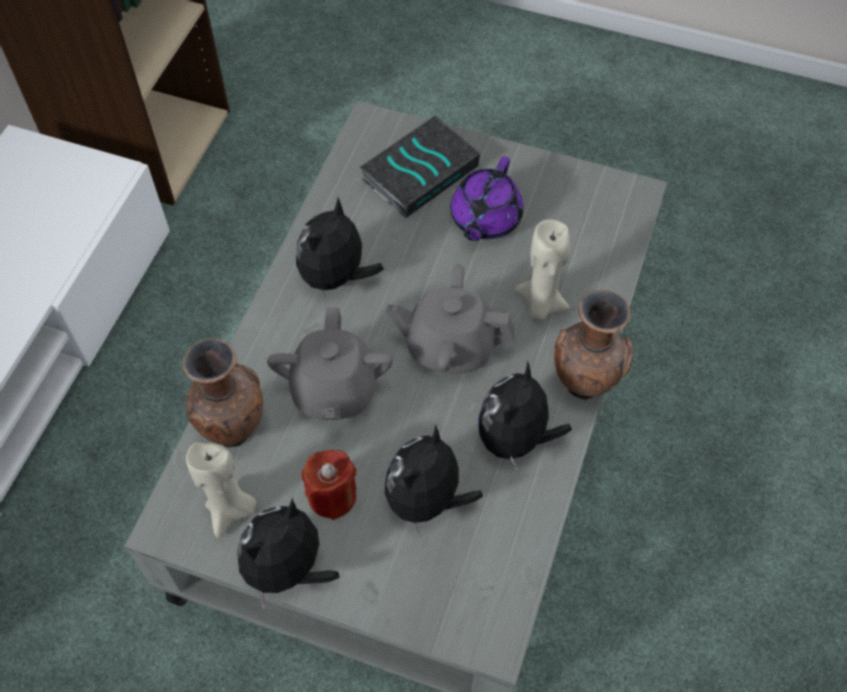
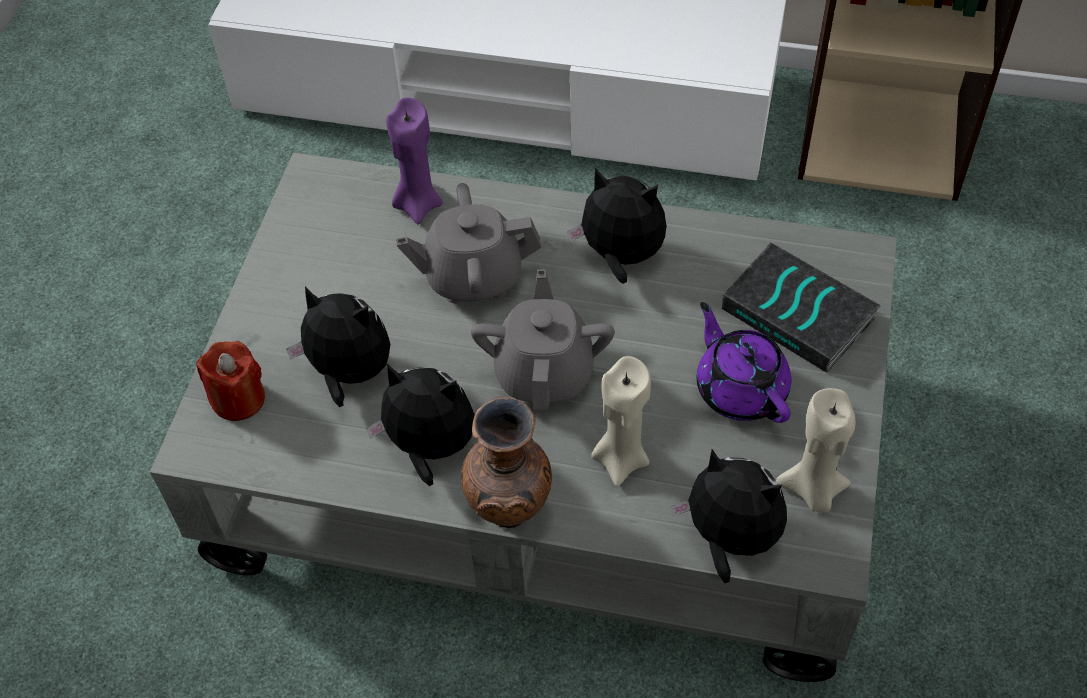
camera: 85 degrees right, 5 degrees down
(231, 510) = (331, 219): beige candle -> beige candle (813, 490)
(233, 430) = (418, 204): brown vase -> purple candle
(287, 569) = (270, 271): plush toy -> plush toy (729, 539)
(332, 496) = (350, 293): red candle -> red candle (238, 399)
(484, 219) = (740, 388): purple teapot -> purple teapot turned 45 degrees clockwise

